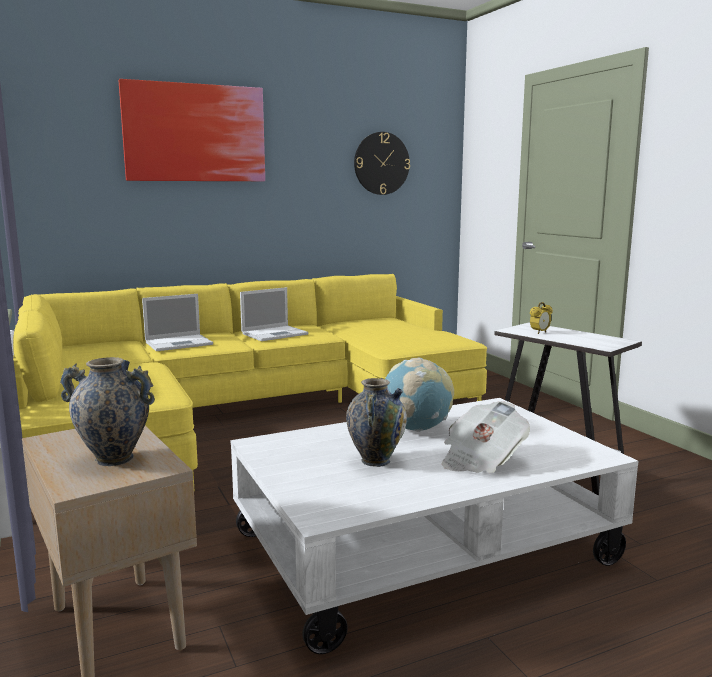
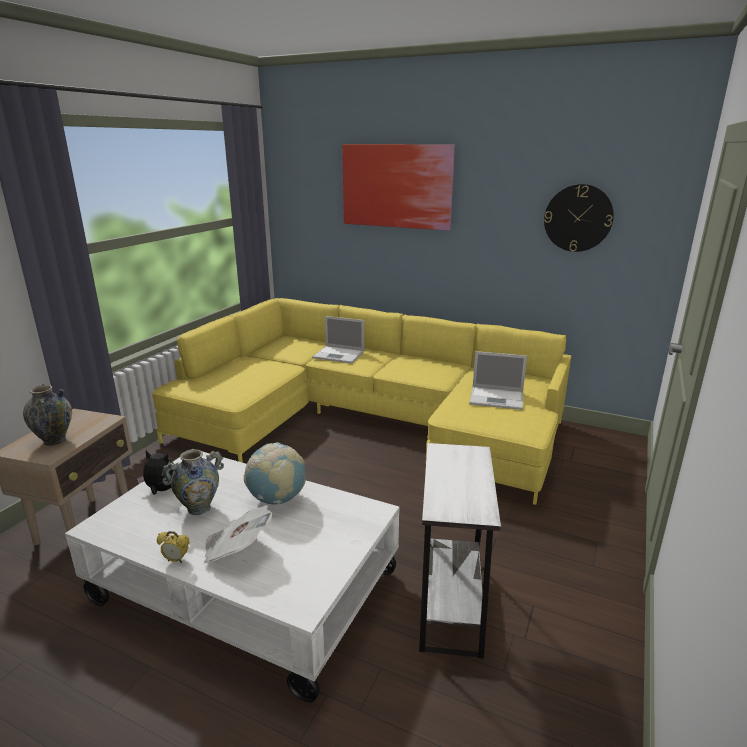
camera: 50 degrees right, 10 degrees up
(275, 334) = (410, 366): laptop -> laptop (497, 398)
(300, 470) = (161, 490): none -> plush toy
(539, 332) = (449, 464): alarm clock -> alarm clock (176, 560)

